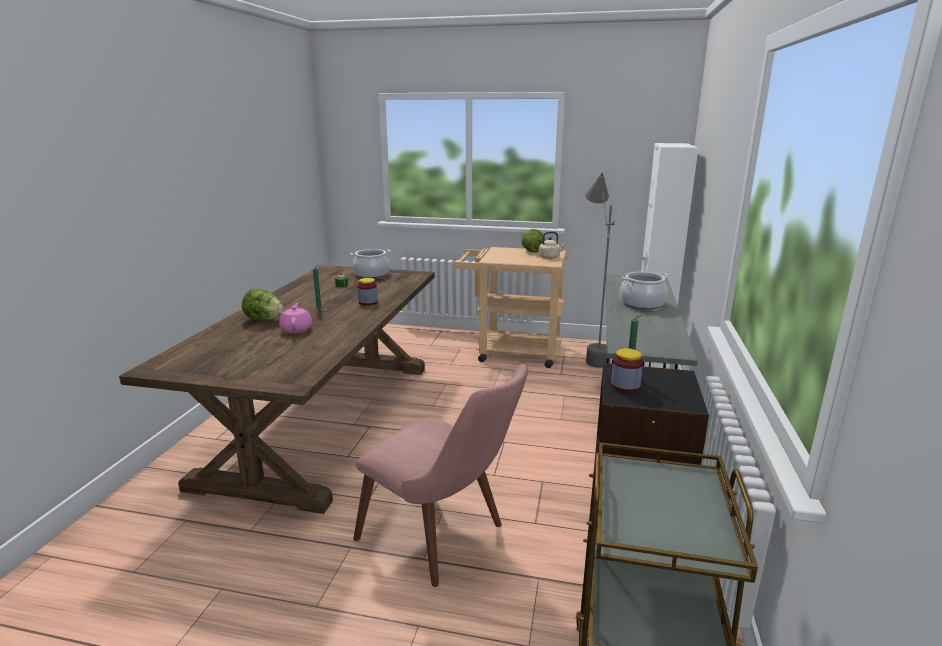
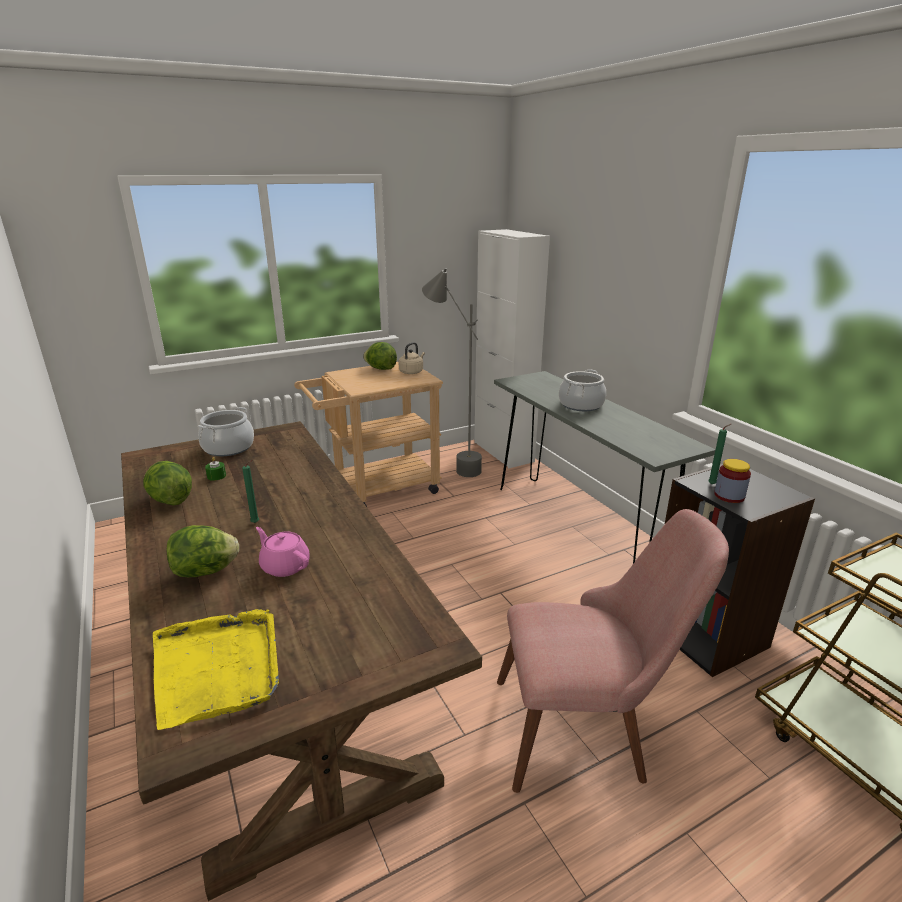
camera: 40 degrees left, 5 degrees up
(204, 353) = (217, 668): none -> yellow tray
(303, 289) = (170, 500): none -> lettuce
(368, 302) = (303, 490): jar -> none

